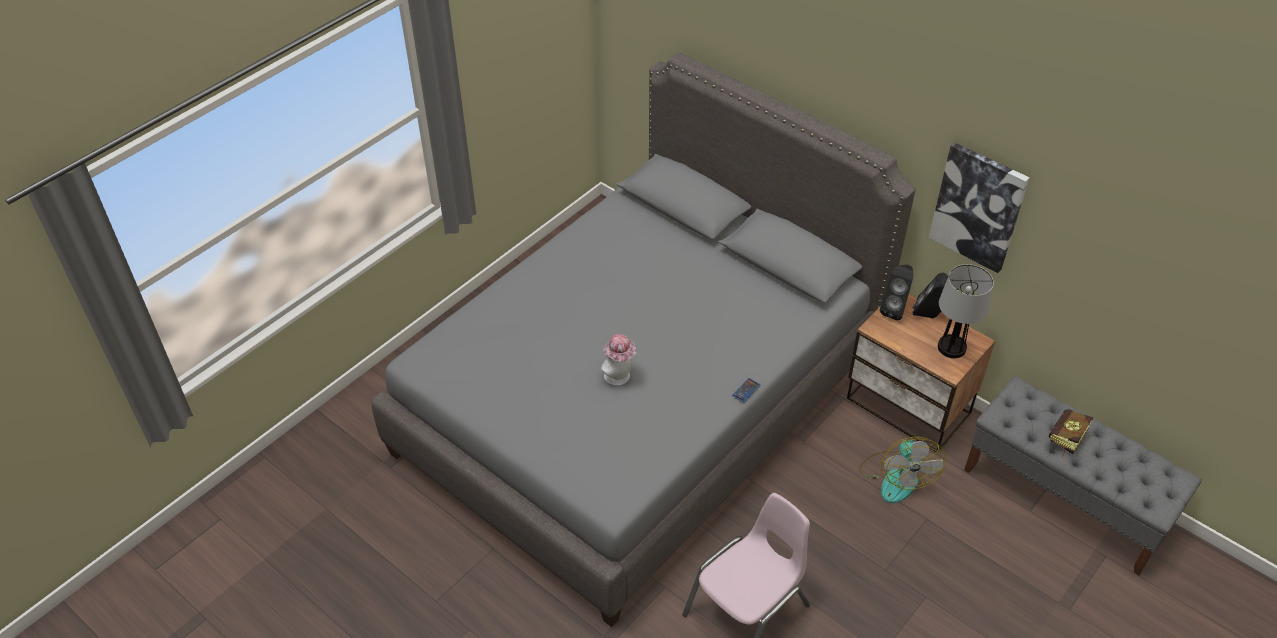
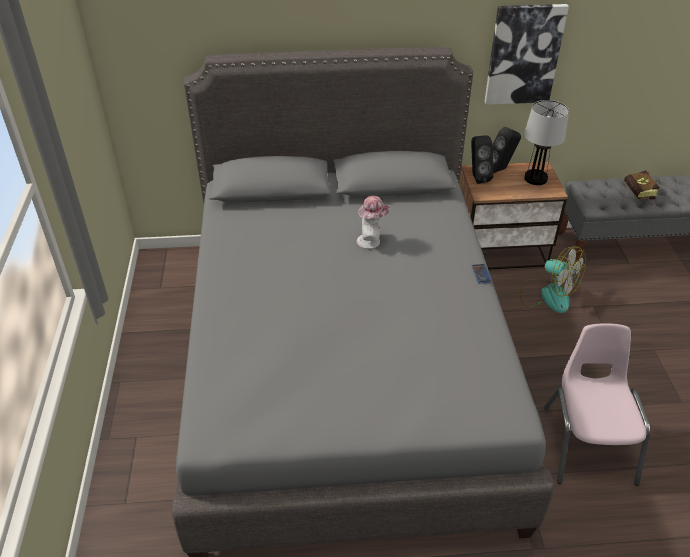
camera: 45 degrees left, 5 degrees down
(619, 377) = (389, 326): hat -> hat (371, 241)

